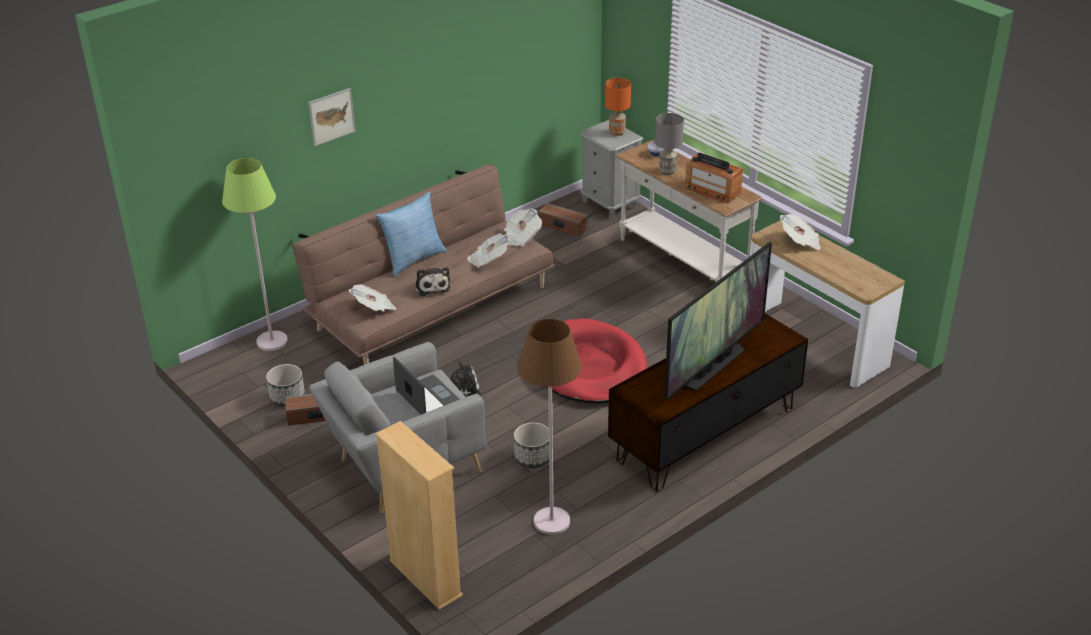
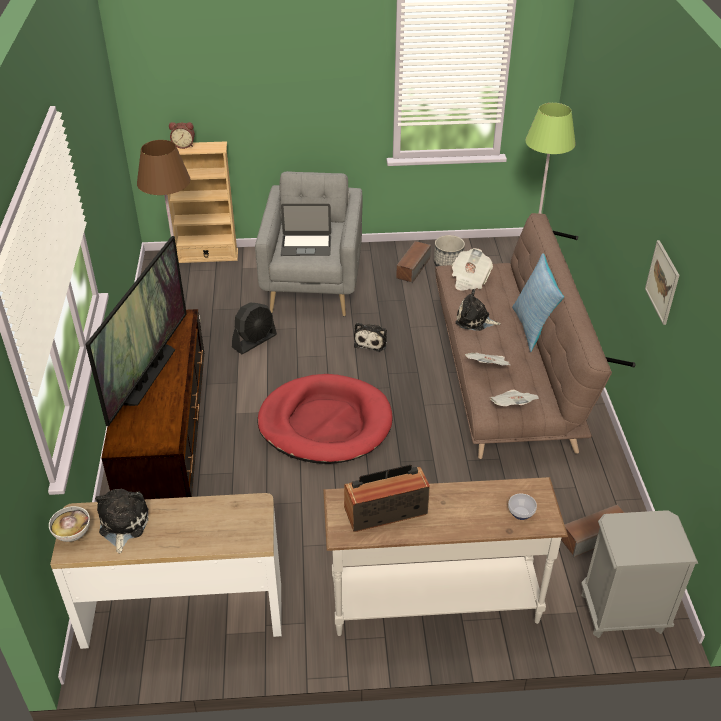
camera: 125 degrees right, 5 degrees up
(331, 116) = (615, 163): picture -> picture (662, 282)
(417, 458) = (184, 145): none -> alarm clock
(532, 458) = (254, 341): planter -> black fan
(616, 132) = (646, 545): orange table lamp -> none
(667, 171) = (466, 497): grey table lamp -> none
(713, 366) = (148, 375): television -> television turned 150 degrees counterclockwise
(800, 242) = (214, 527): newspaper -> none
(846, 272) = (122, 525): none -> plush toy
(878, 284) = (73, 534): none -> bowl

